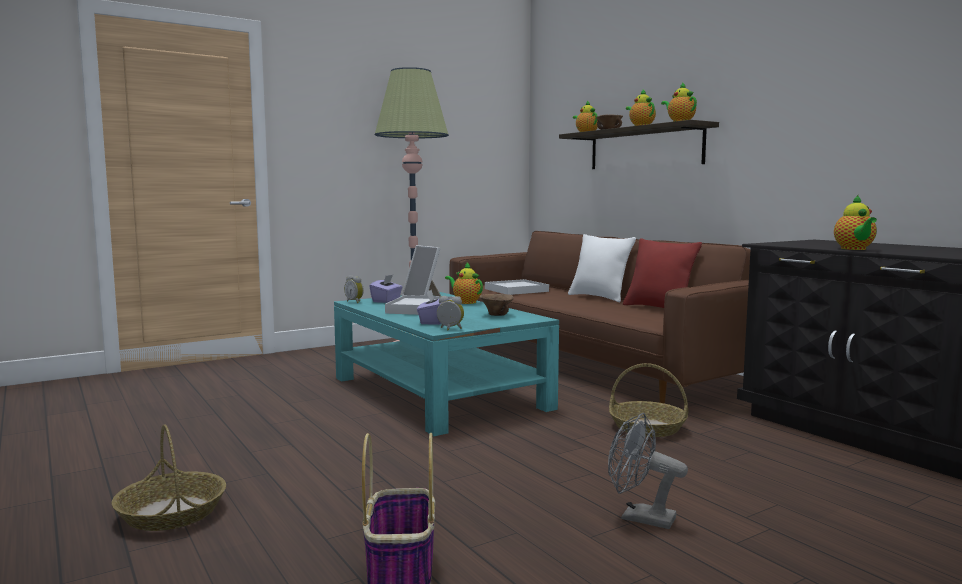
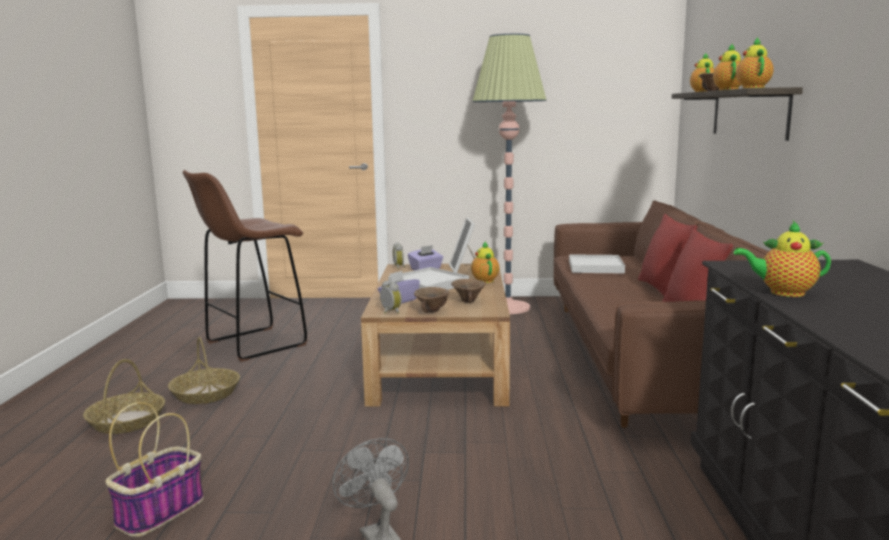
camera: 35 degrees right, 5 degrees up
(192, 413) = (253, 344): none -> brown stool
(438, 393) = (440, 364): turquoise coffee table -> brown coffee table
(485, 324) = (432, 311): none -> brown bowl
(599, 297) = (662, 288): white pillow -> red pillow
(647, 427) = (556, 449): basket -> basket (206, 394)
(854, 249) = (783, 292): teapot -> teapot turned 60 degrees clockwise

